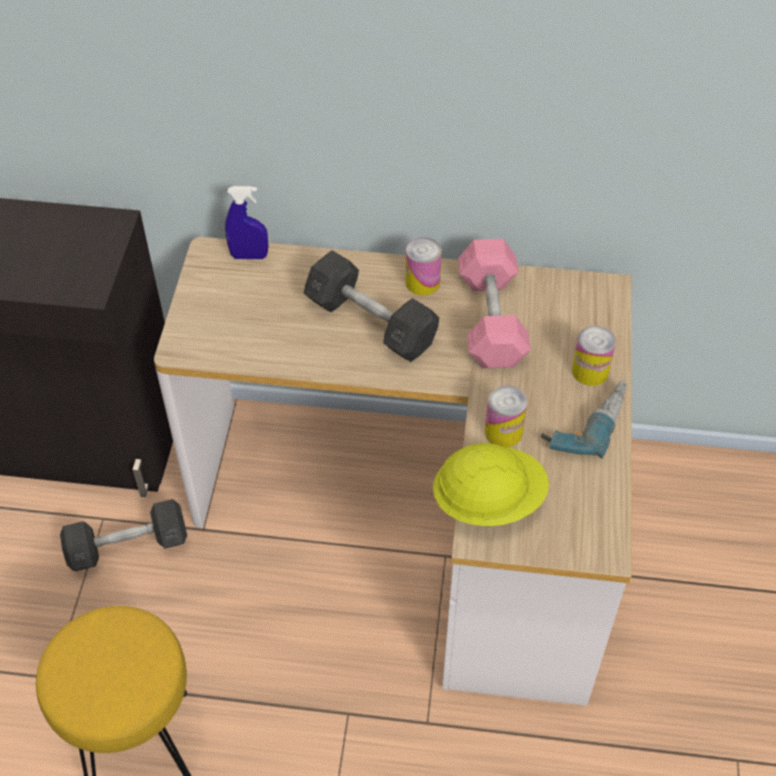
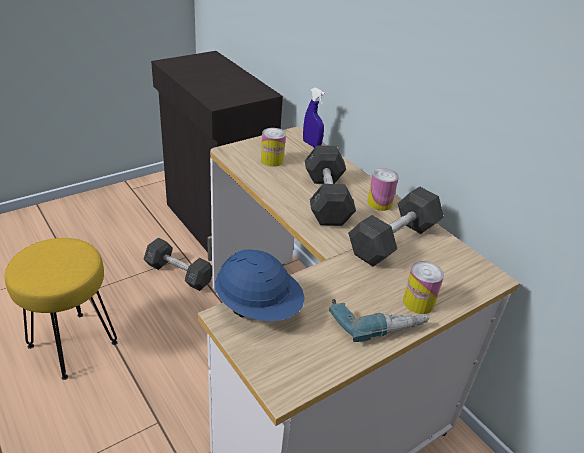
camera: 45 degrees right, 15 degrees down
(488, 501) = (258, 307): yellow hard hat -> blue hard hat
(491, 319) = (393, 240): pink dumbbell -> grey dumbbell
(503, 431) = (319, 287): can -> can (272, 160)

